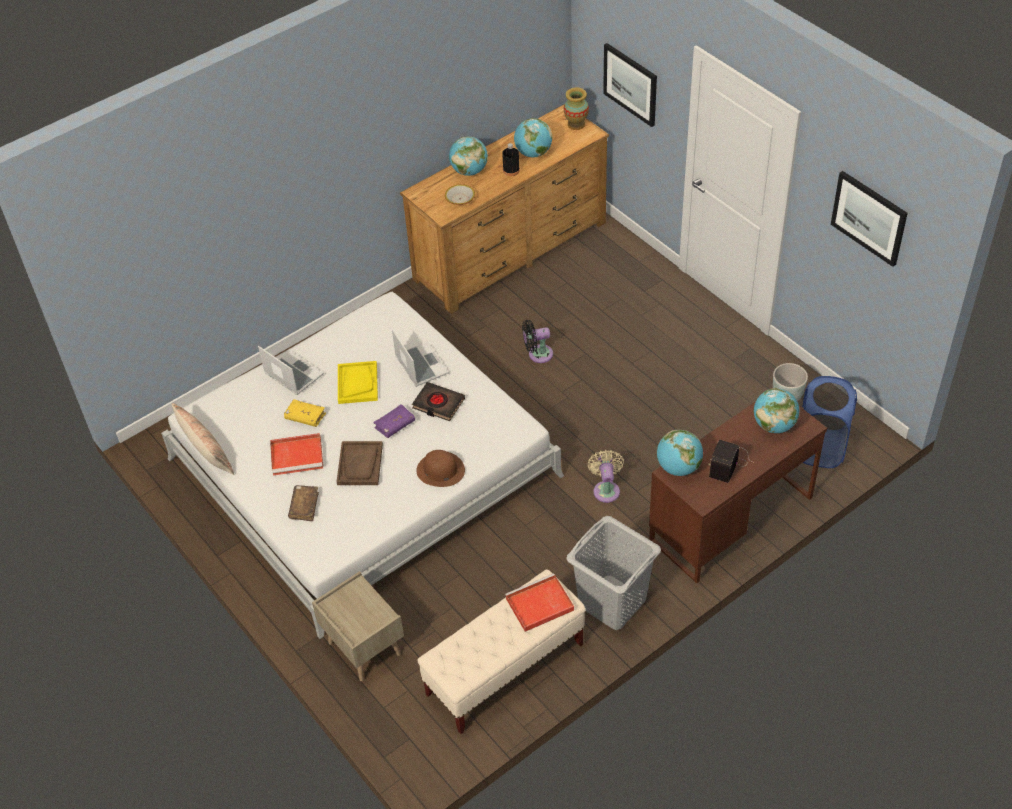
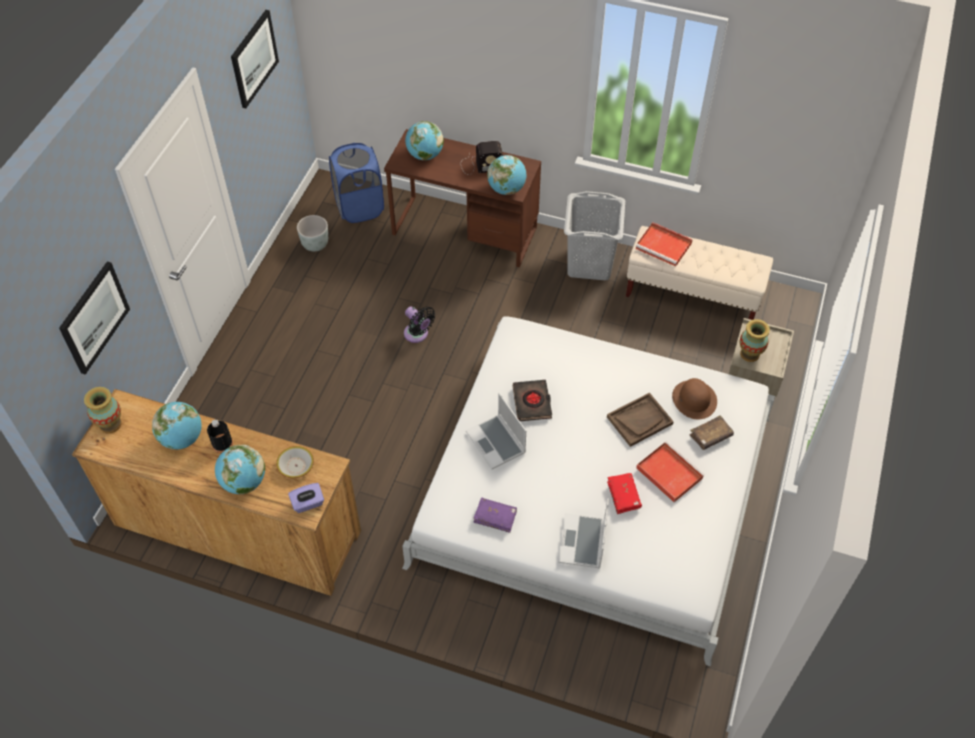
camera: 125 degrees left, 5 degrees up
(205, 450) = (722, 553): pillow -> none
(305, 417) = (623, 496): yellow book -> red book
(357, 383) = (554, 479): yellow tray -> none
(360, 597) = (749, 354): none -> vase
(395, 425) = (579, 420): purple book -> purple book (495, 517)
(420, 365) = (497, 443): laptop -> laptop turned 60 degrees counterclockwise
(423, 195) = (308, 503): none -> purple tissue box
(440, 470) = (599, 362): brown hat -> brown hat (694, 399)
(538, 354) = (372, 429): black fan -> black fan (417, 335)
(606, 489) = (491, 312): beige fan -> none

